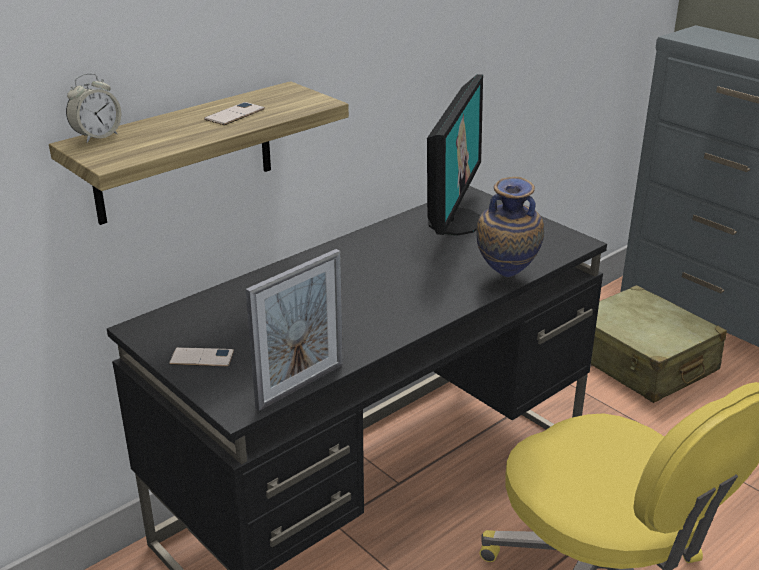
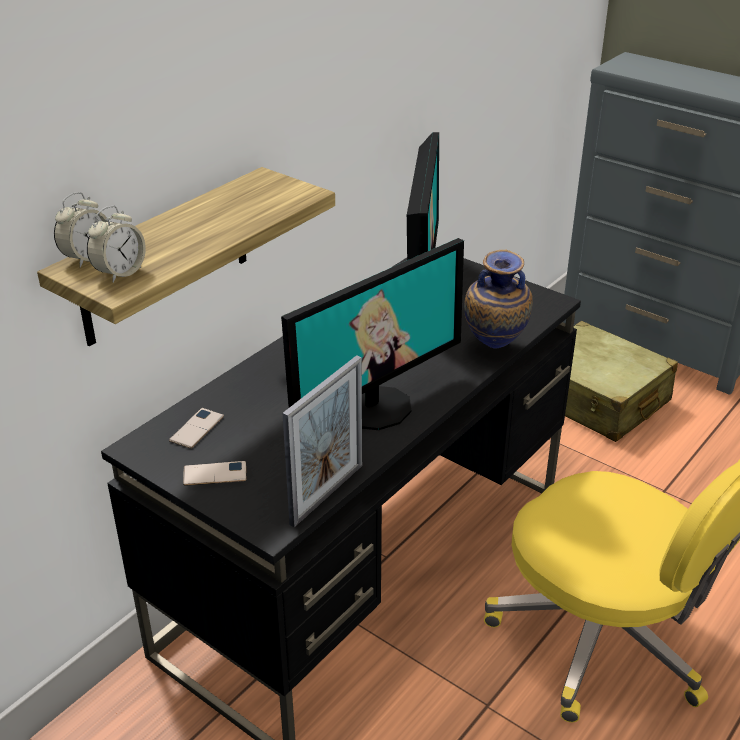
camera: 10 degrees left, 5 degrees up
(120, 149) = (120, 273): none -> alarm clock
(235, 114) = (222, 216): phone -> phone (197, 428)
(373, 316) = (375, 407): none -> monitor

